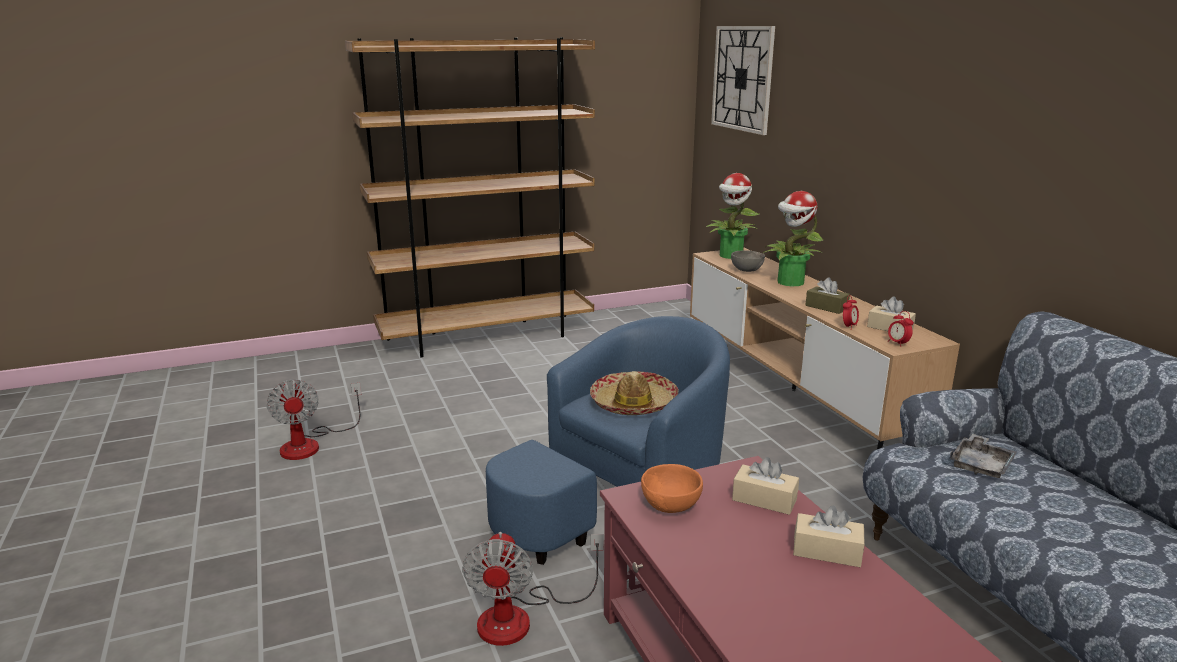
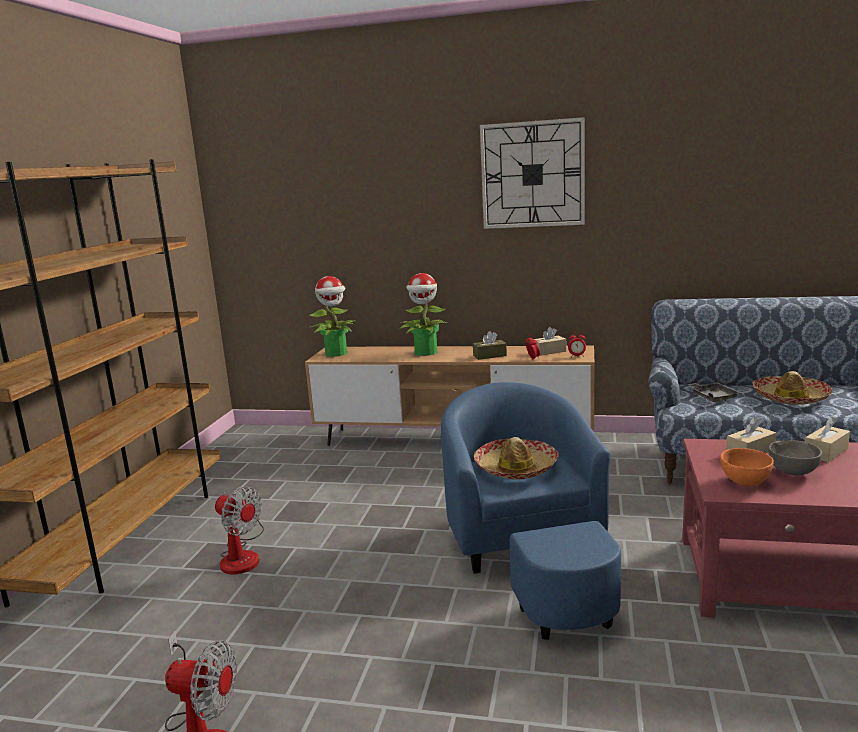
camera: 55 degrees left, 5 degrees down
(521, 617) = (684, 661): fan -> fan (242, 555)
(742, 78) = (284, 193): wall clock -> wall clock (532, 174)
(747, 271) = (380, 357): grey bowl -> grey bowl (793, 472)
(1078, 523) = (790, 398): none -> hat

